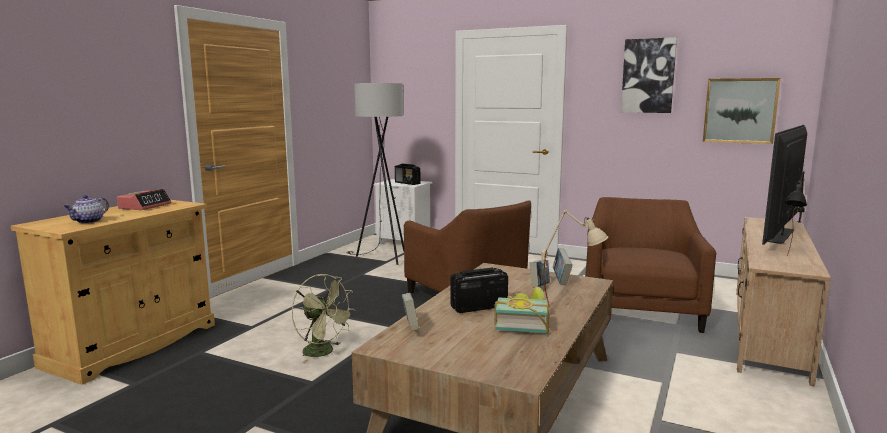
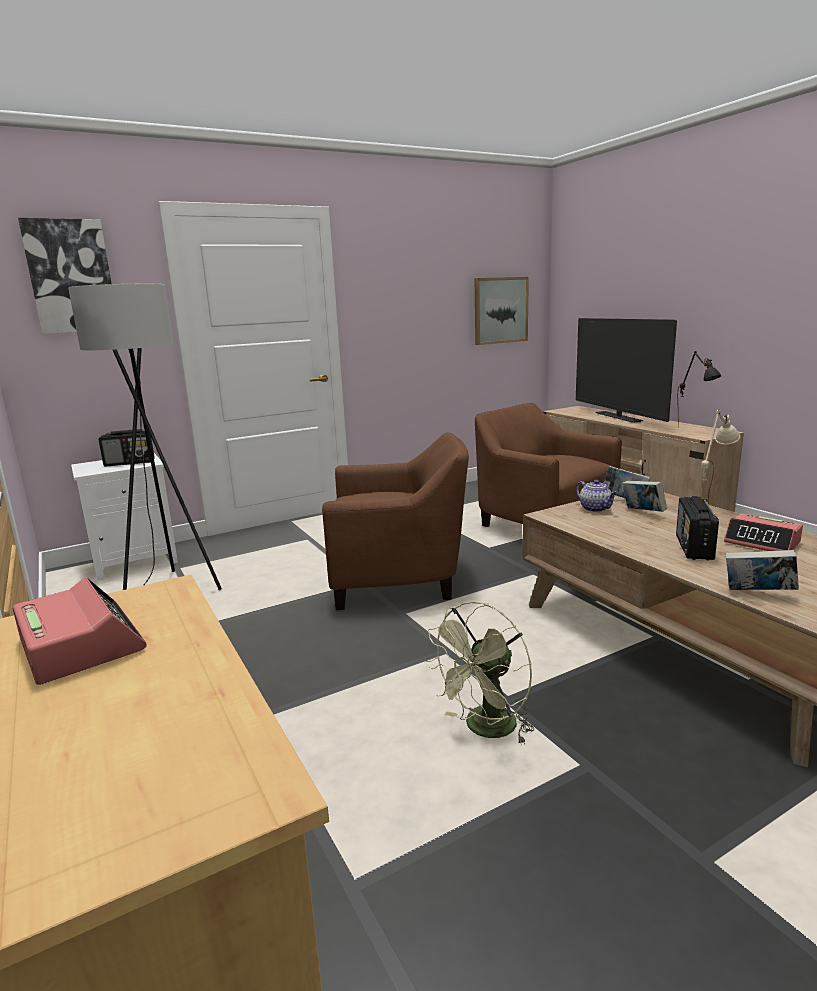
camera: 55 degrees left, 5 degrees up
(88, 221) = (178, 744): teapot -> teapot (596, 509)
(324, 352) = (485, 730): green fan -> green fan turned 150 degrees clockwise
(521, 324) = (762, 542): book -> alarm clock
(648, 76) = (422, 275): picture -> picture (71, 276)

